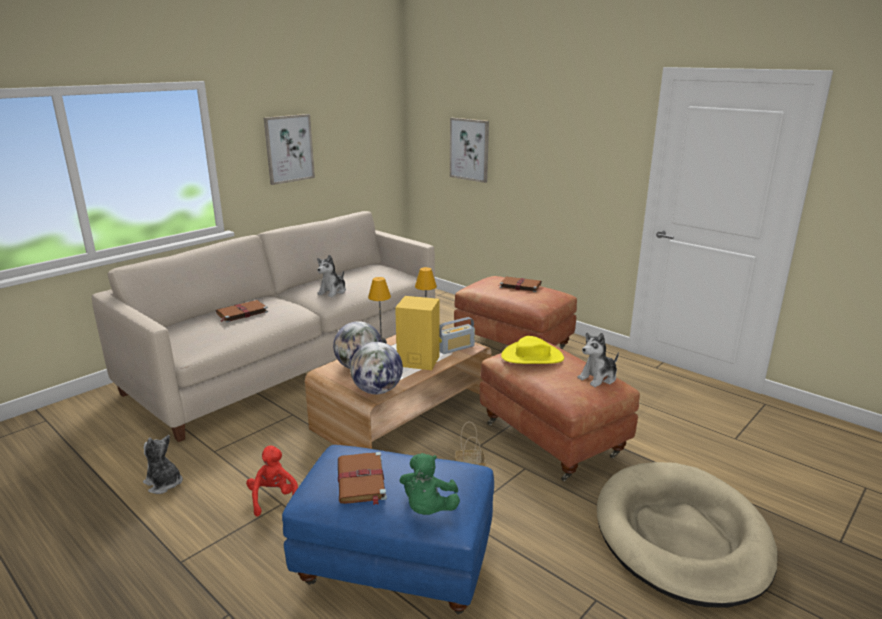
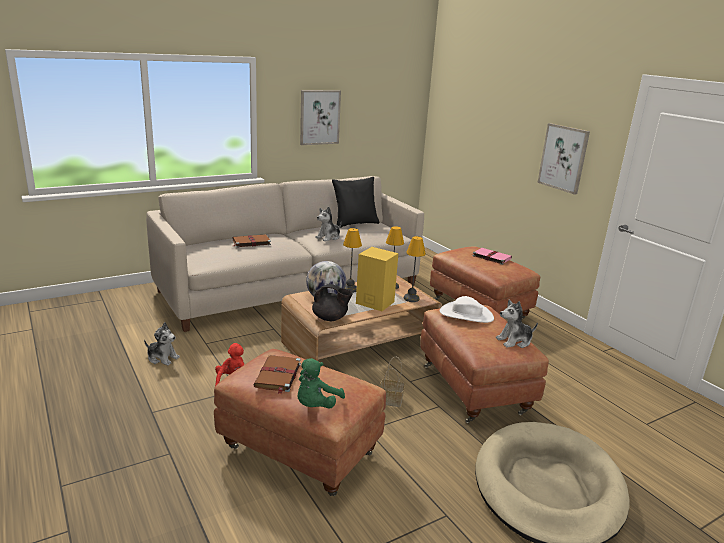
camera: 15 degrees right, 0 degrees up
(164, 483) = (162, 358): plush toy -> plush toy turned 150 degrees clockwise
(353, 270) = (354, 224): none -> black pillow
(377, 391) = (330, 318): globe -> black teapot
(394, 569) = (298, 453): blue ottoman -> brown ottoman
(456, 348) = (411, 298): radio -> table lamp
(469, 149) = (475, 133): picture -> picture (563, 158)
(519, 285) = (491, 257): brown book -> pink book
(532, 357) = (466, 314): yellow hat -> white hat

